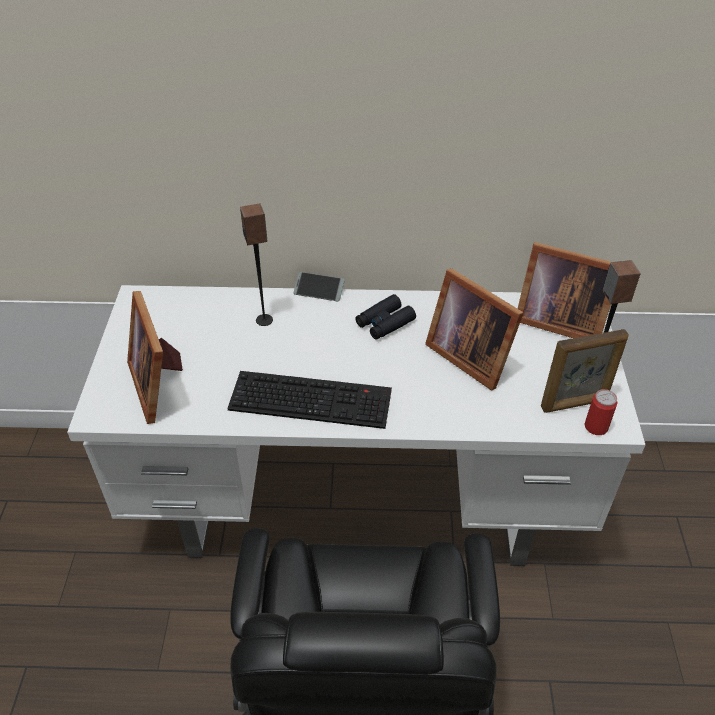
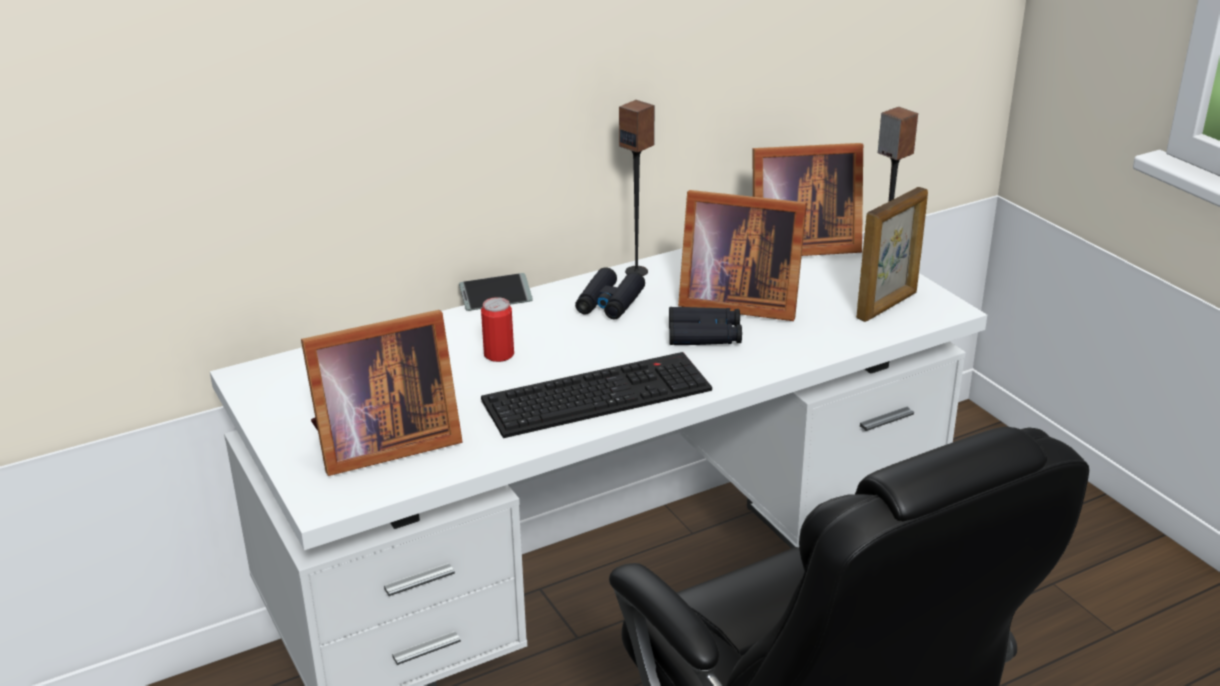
camera: 30 degrees left, 15 degrees down
(159, 383) = (381, 444): picture frame -> picture frame turned 60 degrees counterclockwise
(264, 320) = (456, 344): speaker -> speaker (637, 271)
(422, 377) = (704, 335): none -> black binoculars
(596, 427) = (927, 316): can -> can (499, 354)

